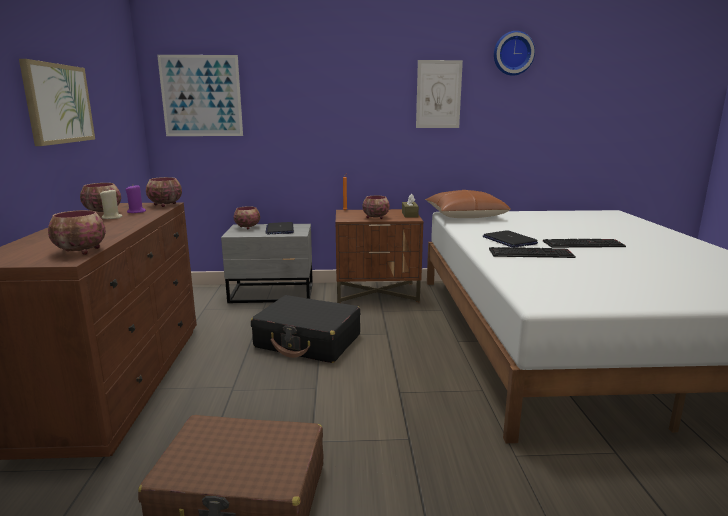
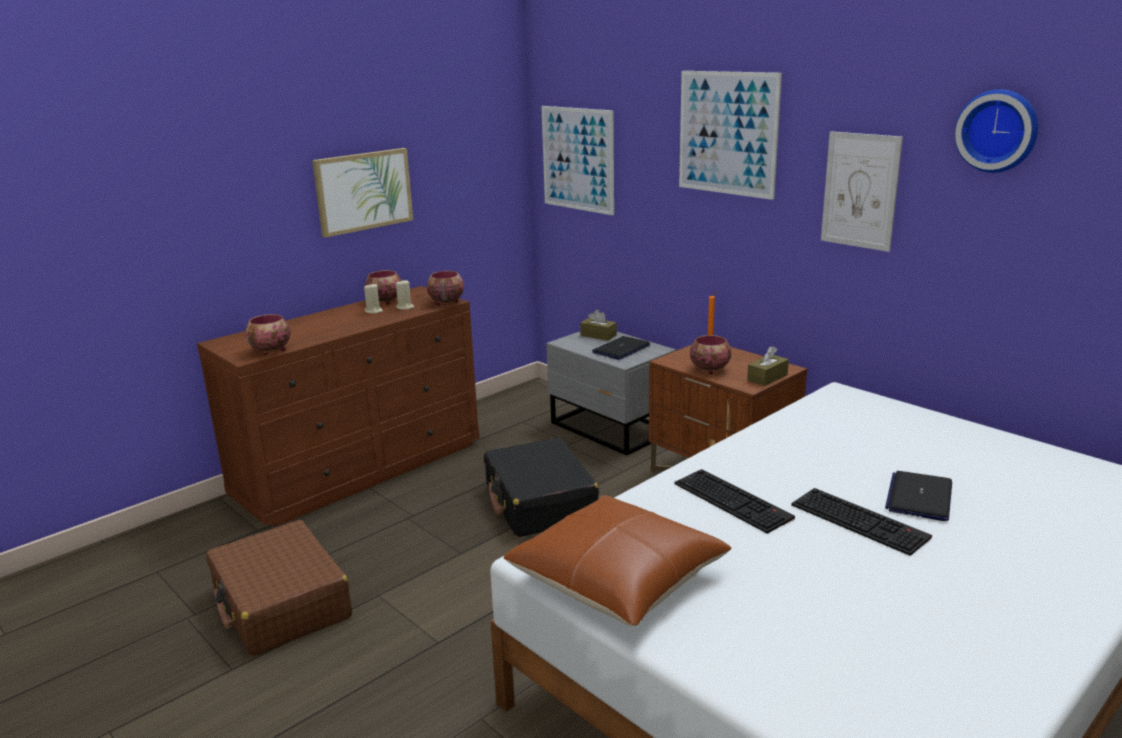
camera: 50 degrees right, 5 degrees up
(136, 212) = (405, 307): purple candle -> beige candle
(248, 227) = (598, 335): bowl -> brown tissue box
(342, 66) = (727, 133): none -> picture
(465, 215) = (852, 404): brown pillow -> brown pillow (617, 577)
(509, 240) = (772, 470): laptop -> laptop (919, 497)

